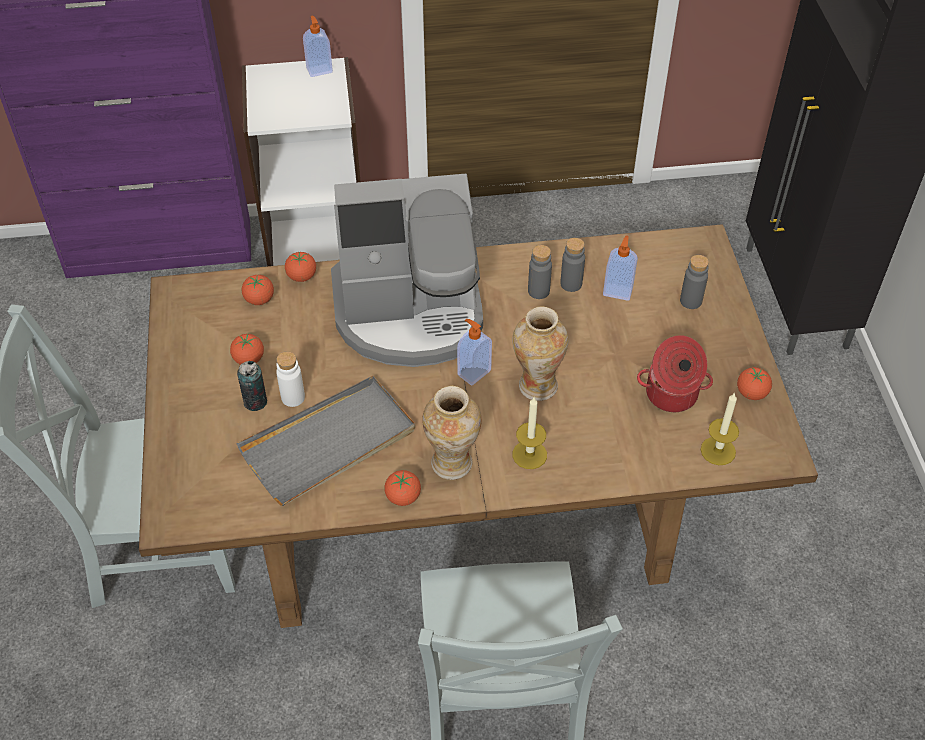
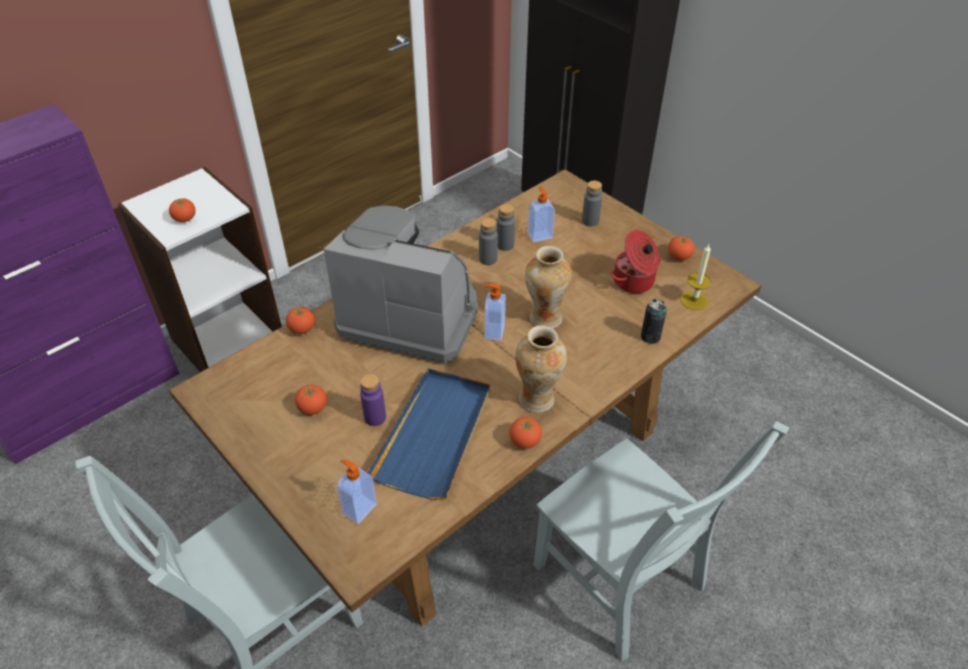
camera: 35 degrees left, 5 degrees down
(255, 402) = (347, 436): can -> can (650, 337)
(259, 299) = (282, 361): tomato -> tomato (185, 219)
(293, 397) = (375, 417): white bottle -> purple bottle
(319, 70) = (188, 183): soap dispenser -> soap dispenser (359, 508)
(329, 443) = (435, 434): grey tray -> blue tray
(410, 313) = (411, 315): coffee machine -> coffee machine turned 120 degrees counterclockwise
(529, 454) = (583, 365): candle -> none

